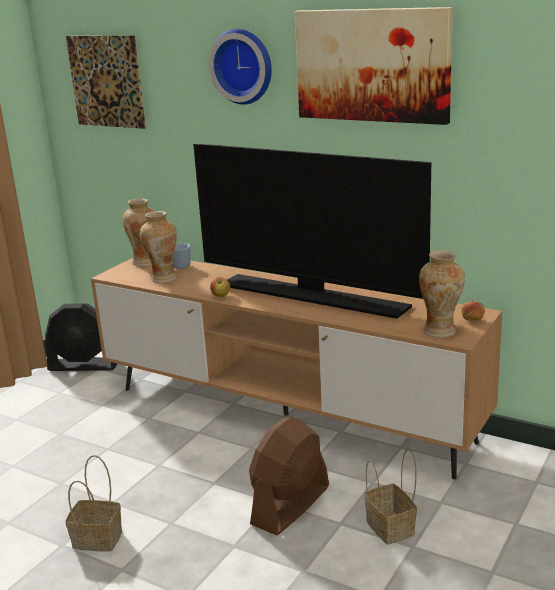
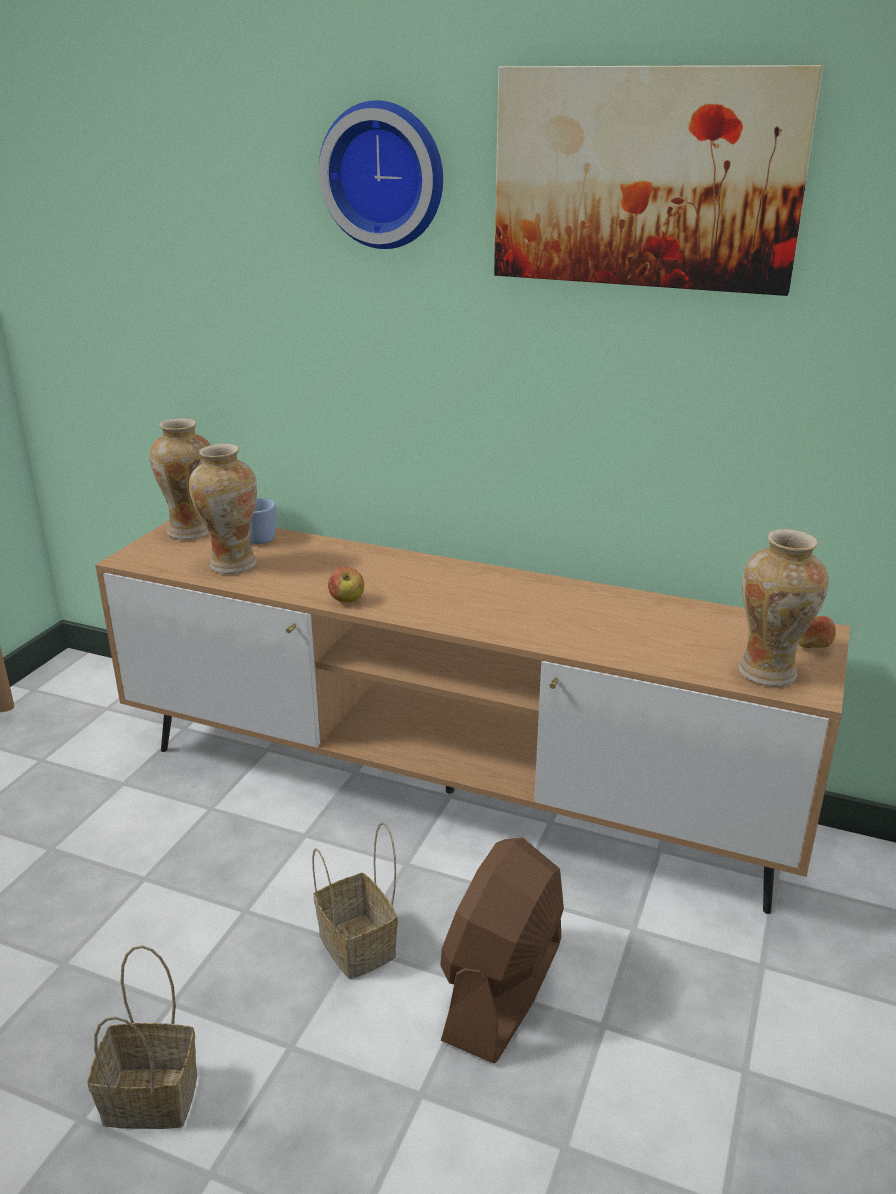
camera: 10 degrees left, 5 degrees up
(84, 365) = (81, 703): black fan -> none
(106, 81) = (110, 200): picture -> none
(313, 296) = (513, 599): television -> none
(392, 528) = (696, 1030): basket -> basket (360, 947)

